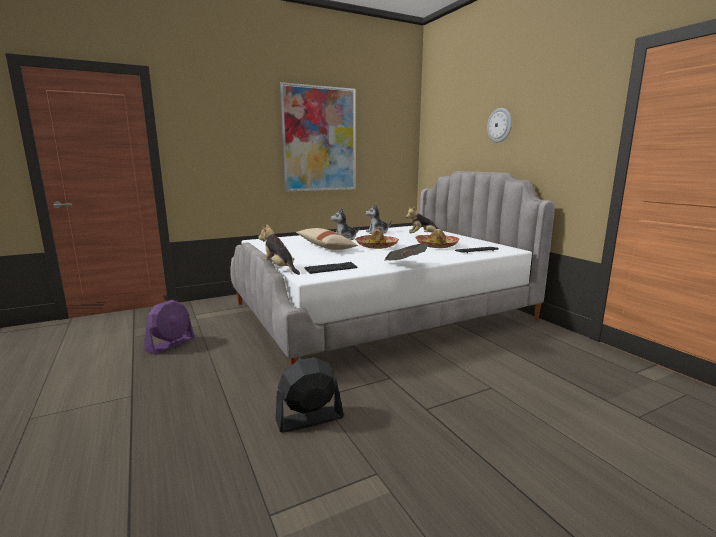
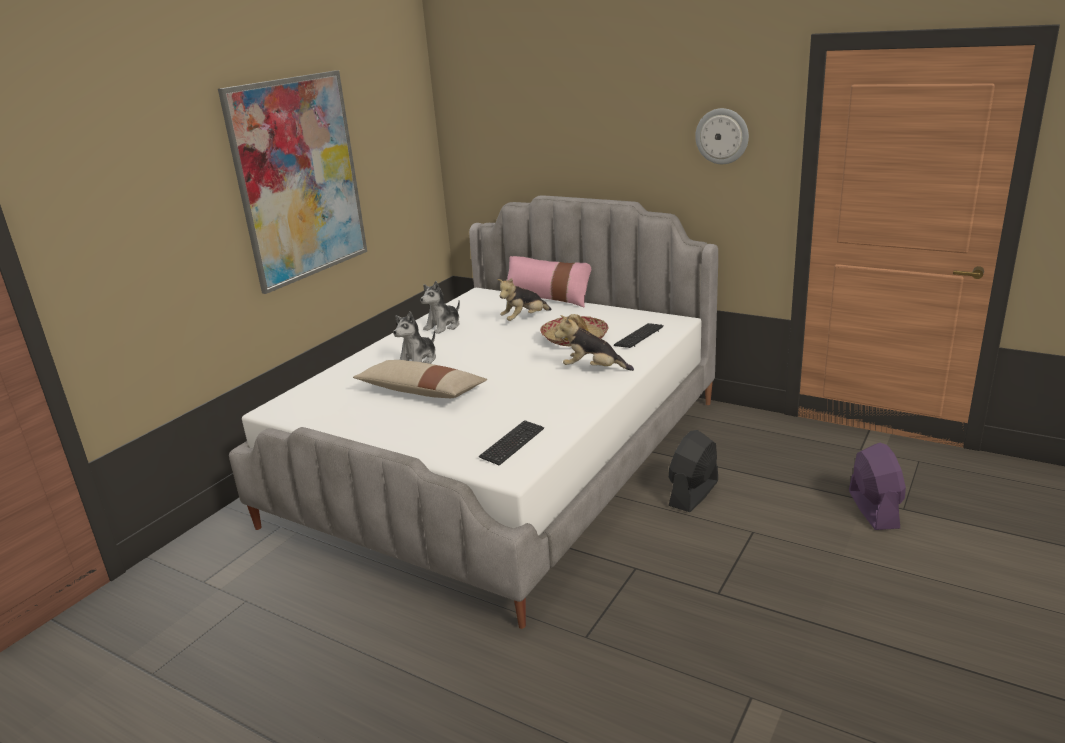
camera: 30 degrees left, 10 degrees up
(170, 344) = (248, 656): purple fan -> purple fan (873, 509)
(280, 269) = (439, 470): plush toy -> plush toy (593, 369)
(309, 419) = (610, 672): black fan -> black fan (693, 493)
(377, 246) = (495, 366): hat -> none
(405, 264) = (593, 399): newspaper -> none
(449, 232) = (547, 298): none -> pink pillow
(499, 125) = (608, 126): wall clock -> wall clock (722, 136)

